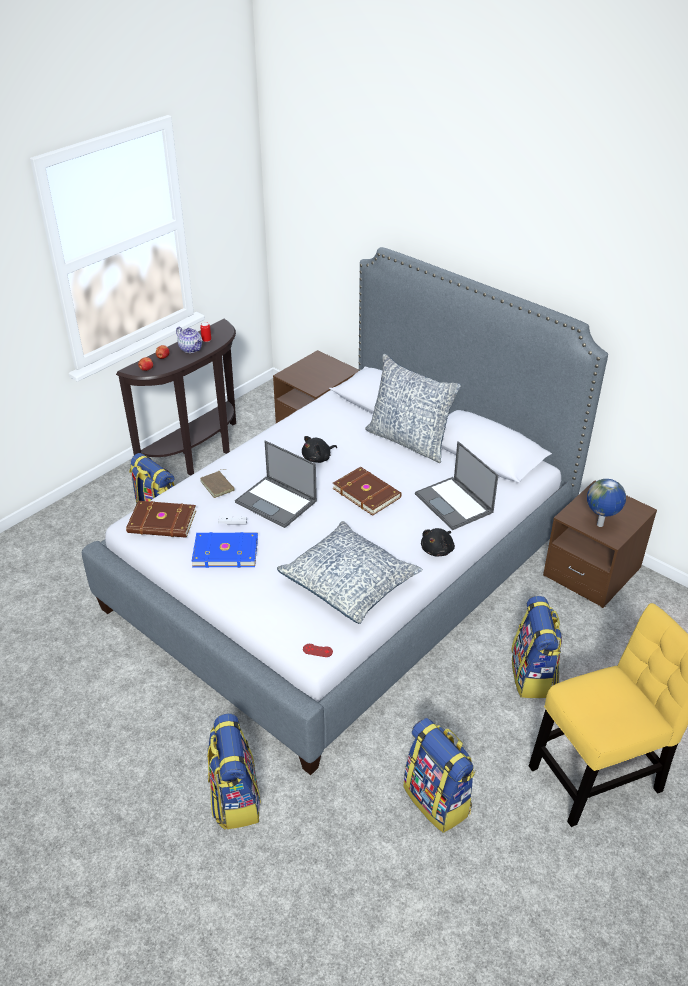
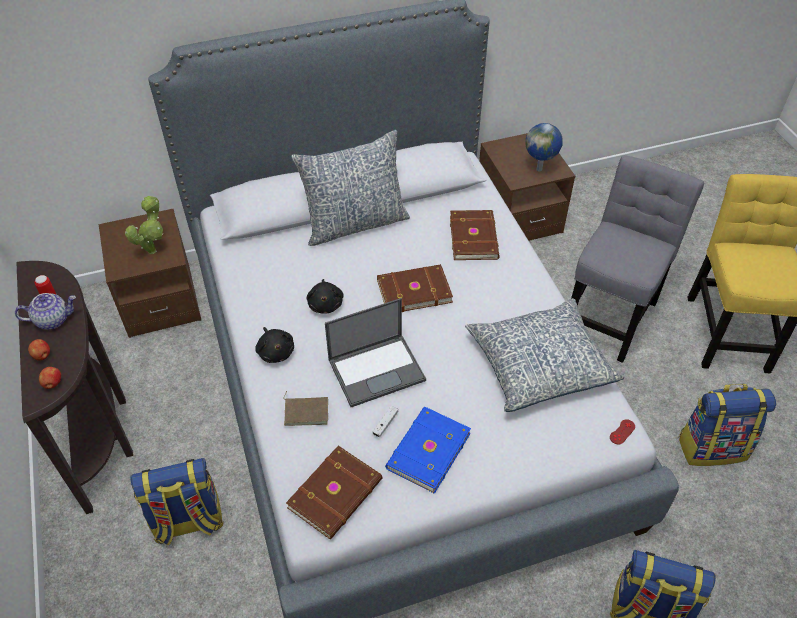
camera: 60 degrees left, 10 degrees up
(316, 379) = (153, 249): none -> potted plant
(438, 550) = (532, 279): black plush toy -> black plush toy (276, 351)
(454, 503) = (475, 237): laptop -> brown book
(533, 676) = (610, 314): backpack -> grey chair

